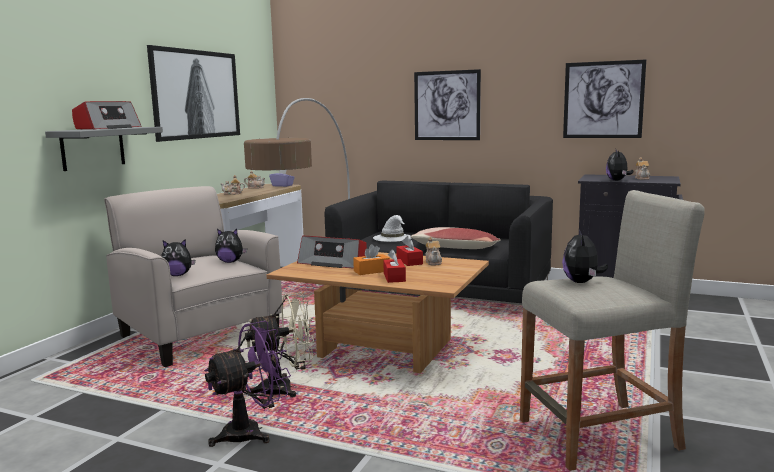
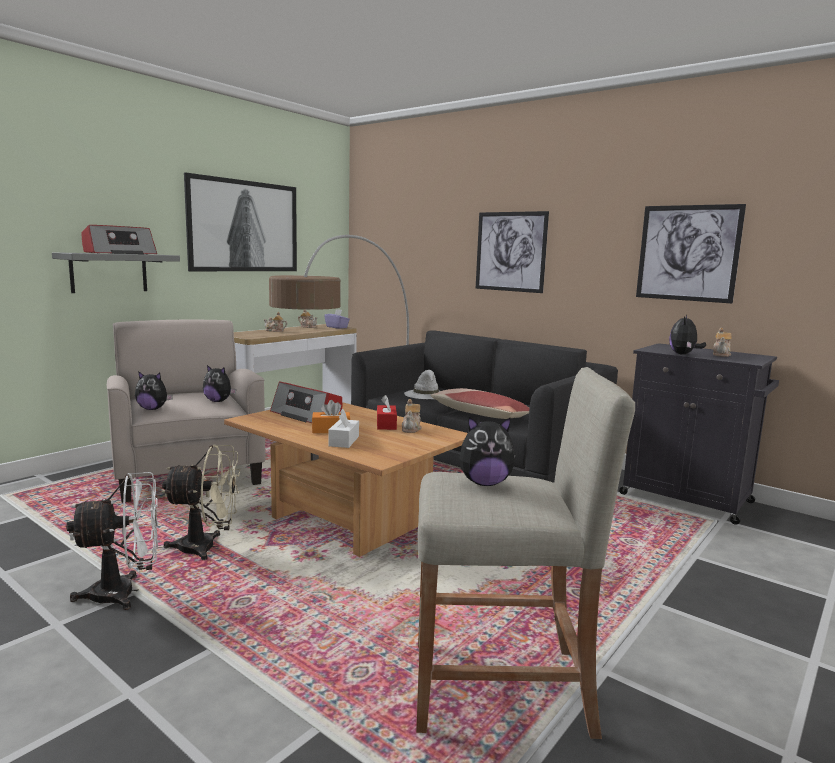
camera: 15 degrees right, 0 degrees up
(251, 432) = (125, 593): purple fan -> white fan
(394, 277) = (344, 441): red tissue box -> white tissue box
(582, 282) = (485, 483): plush toy -> plush toy turned 120 degrees counterclockwise

